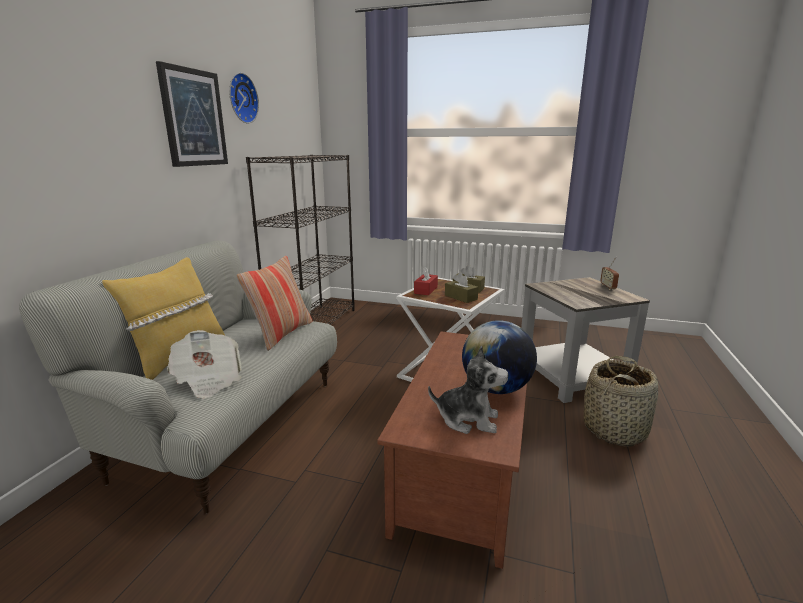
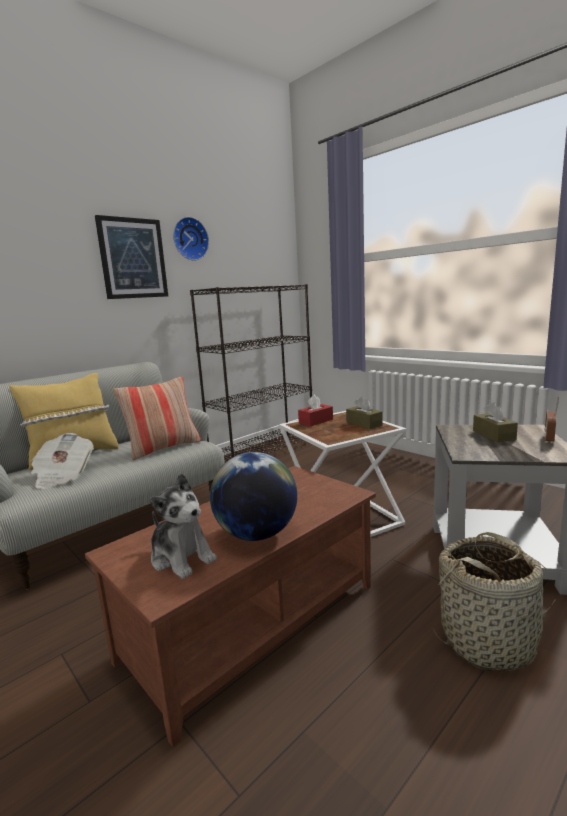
camera: 30 degrees right, 5 degrees down
(461, 297) = (339, 432): brown tissue box -> brown tissue box (493, 435)

